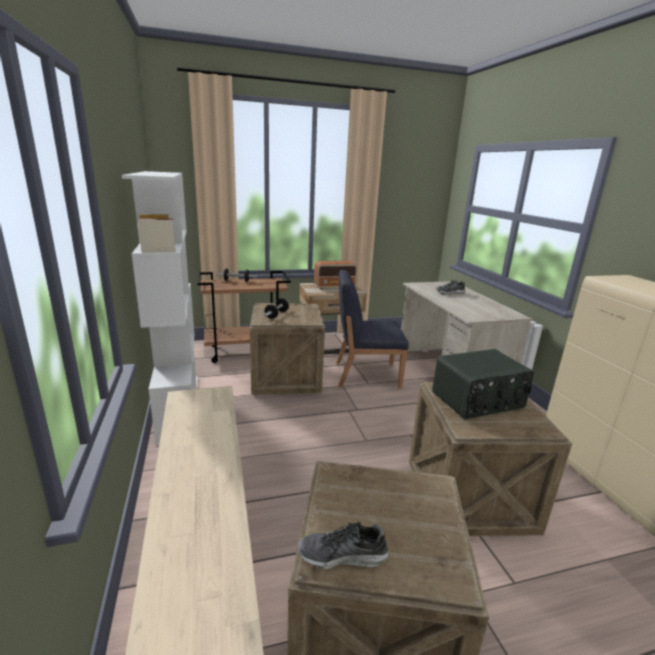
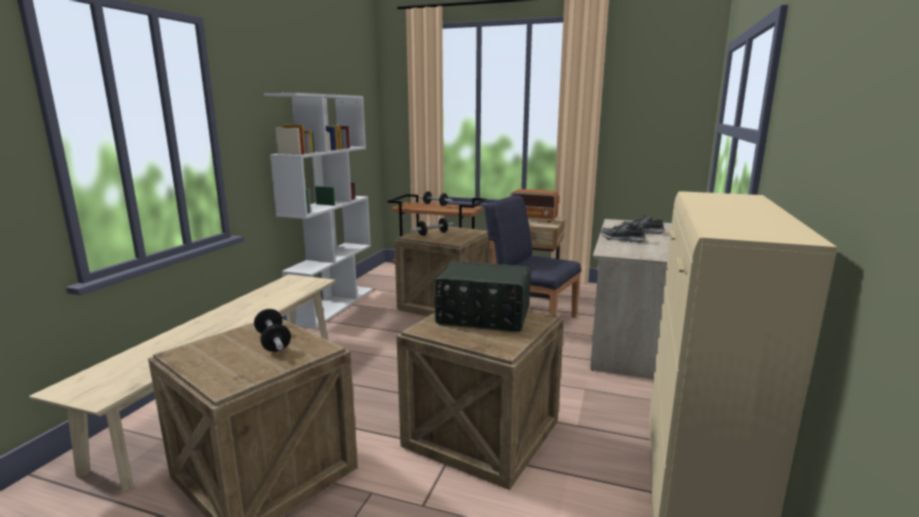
camera: 35 degrees right, 5 degrees down
(343, 555) = (193, 355): shoe -> shoe (622, 240)
(384, 497) = (273, 342): none -> dumbbell

